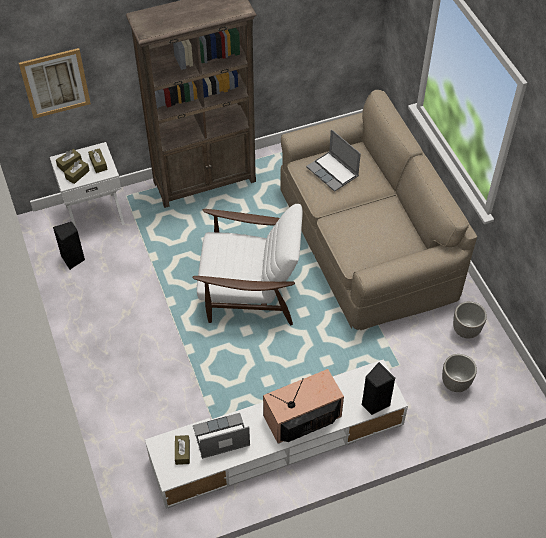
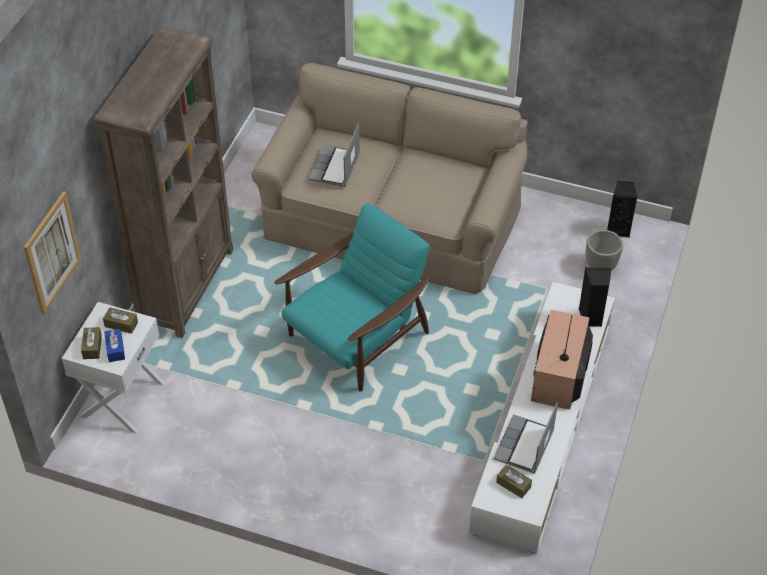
camera: 50 degrees left, 5 degrees down
(73, 259) = (162, 452): black speaker -> black speaker (618, 229)
(77, 174) = (115, 349): brown tissue box -> blue tissue box
(249, 291) = (356, 338): white armchair -> turquoise armchair
(333, 172) = (335, 168): laptop -> laptop turned 105 degrees clockwise
(466, 331) = (556, 223): planter -> none

